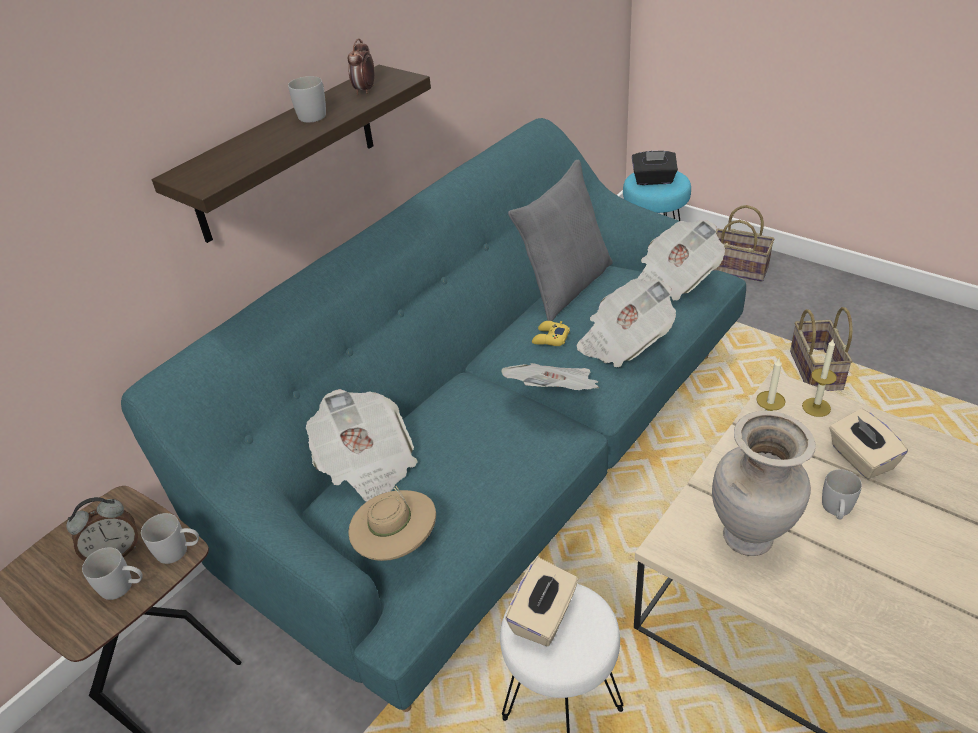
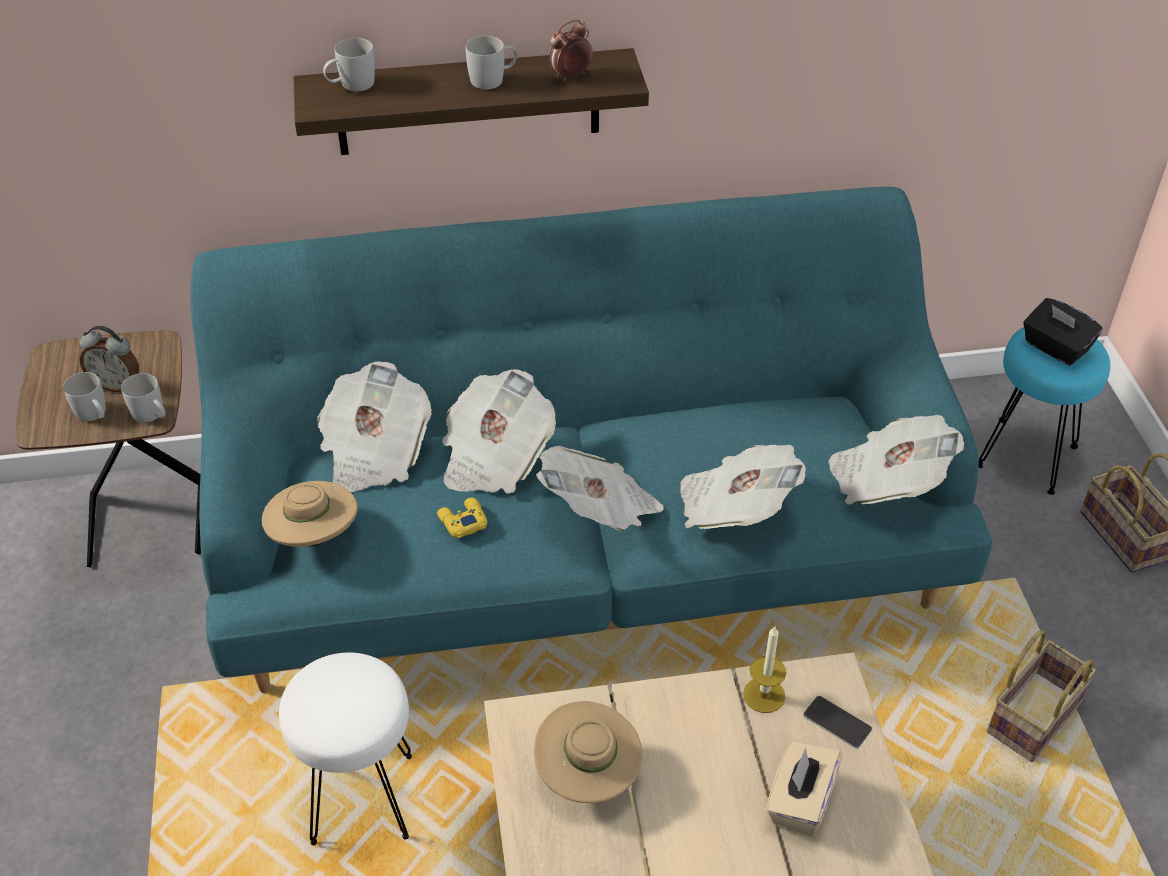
camera: 40 degrees right, 5 degrees up
(451, 412) = (494, 457): none -> newspaper
(544, 617) = (340, 683): beige tissue box -> none
(550, 338) = (673, 451): yellow game controller -> yellow game controller (462, 521)
(566, 286) = (769, 407): grey pillow -> none
(750, 539) = (588, 775): beige vase -> beige hat
(816, 407) = (837, 722): candle -> phone
(836, 510) = (700, 821): white mug -> white mug (351, 85)

